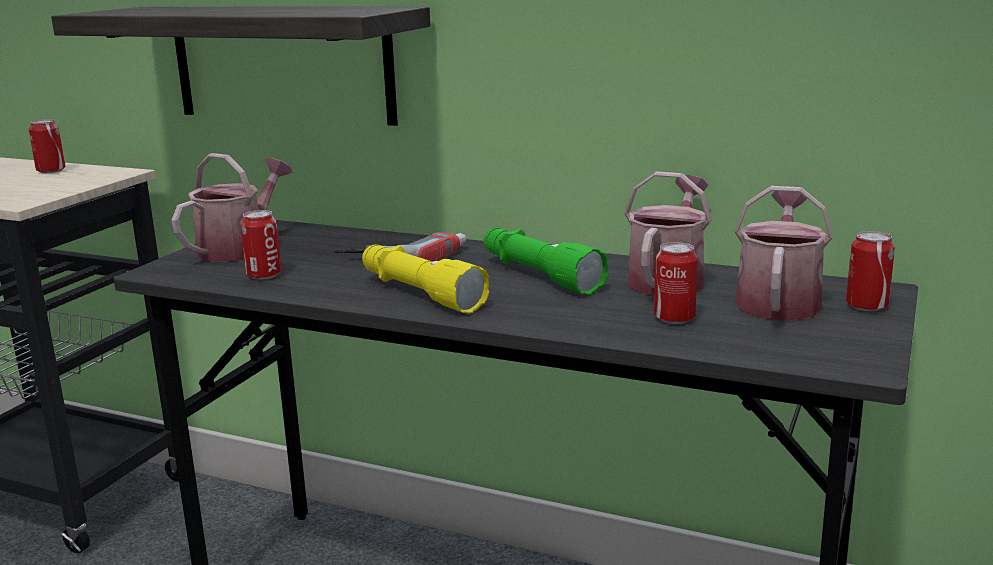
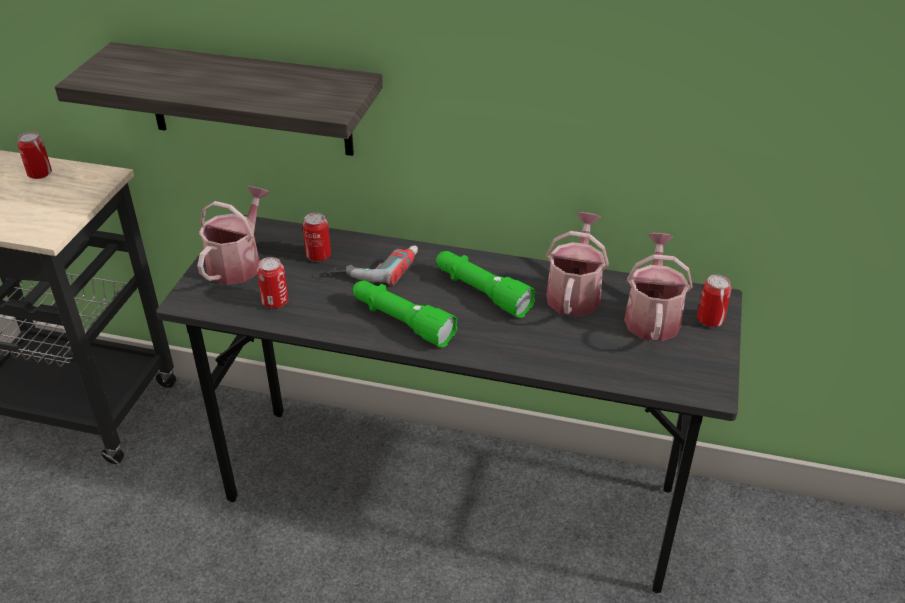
camera: 10 degrees left, 20 degrees up
(419, 294) = (401, 322): yellow flashlight -> green flashlight
(674, 318) = (586, 343): can -> can (318, 256)

